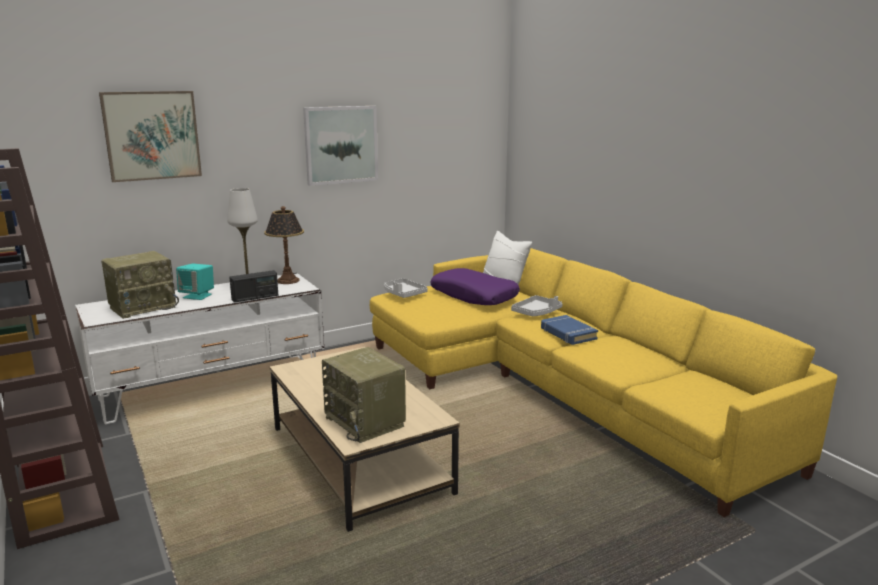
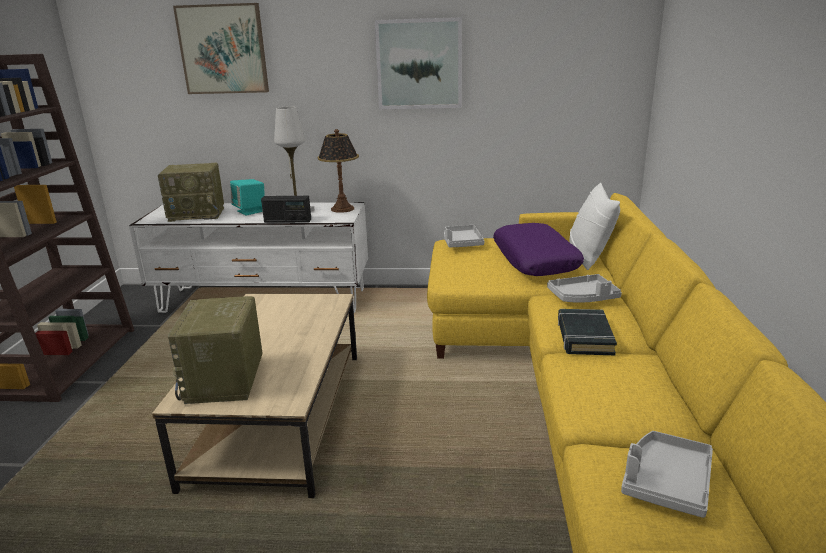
camera: 35 degrees right, 5 degrees up
(568, 334) = (584, 337): blue book -> black book
(694, 386) = (666, 482): none -> grey tray

